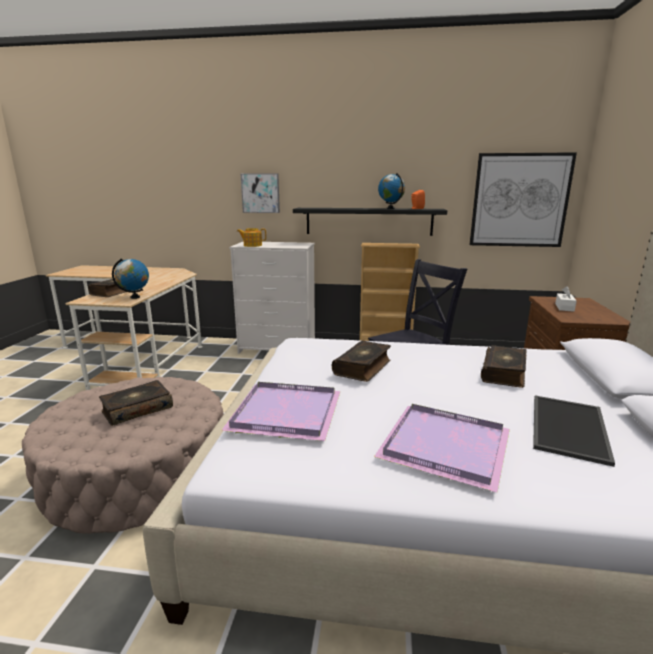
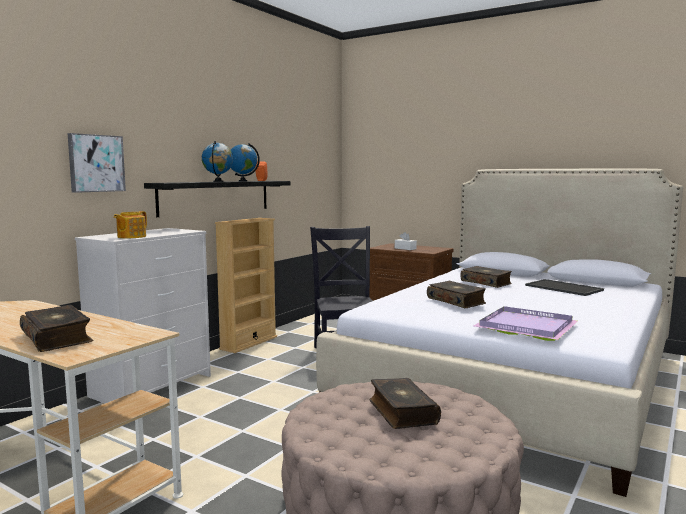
camera: 65 degrees left, 10 degrees down
(135, 297) = (130, 329): globe -> globe (218, 181)
(442, 447) = (582, 306): purple tray -> none
(519, 200) = (314, 172): picture -> none

